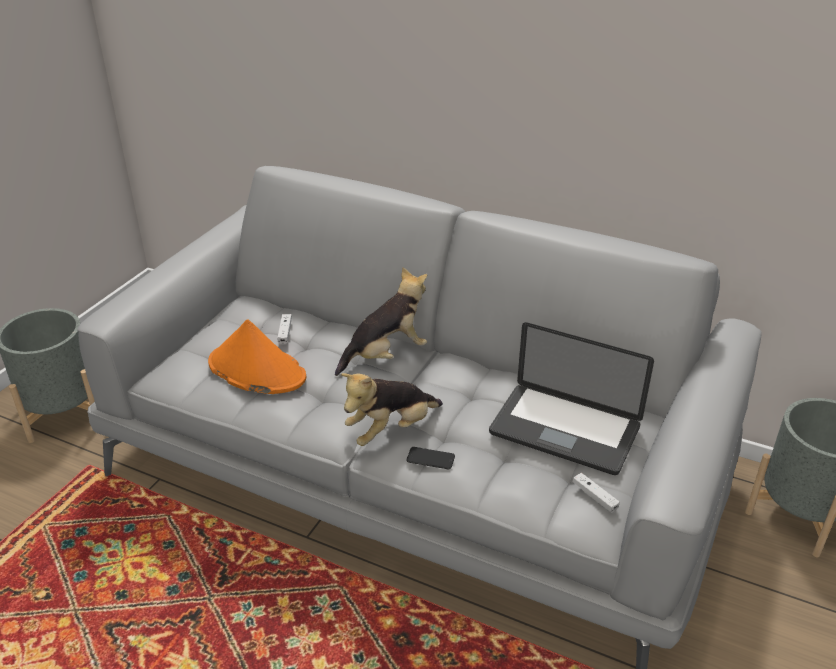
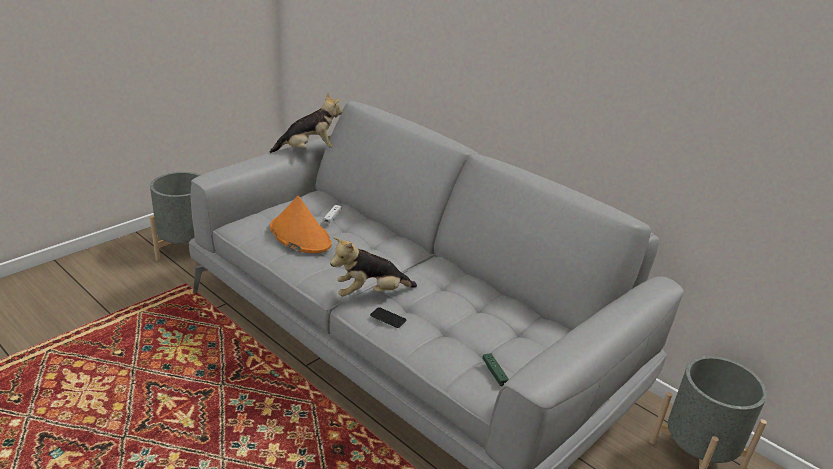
camera: 15 degrees right, 5 degrees down
(386, 355) = (395, 247): plush toy -> plush toy (309, 150)
(564, 430) = (496, 324): laptop -> none
(594, 497) = (494, 373): white game controller -> green game controller

